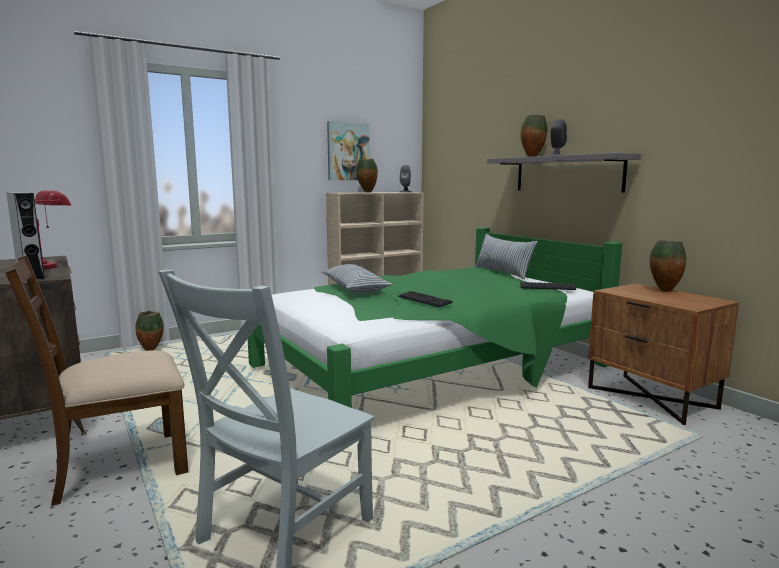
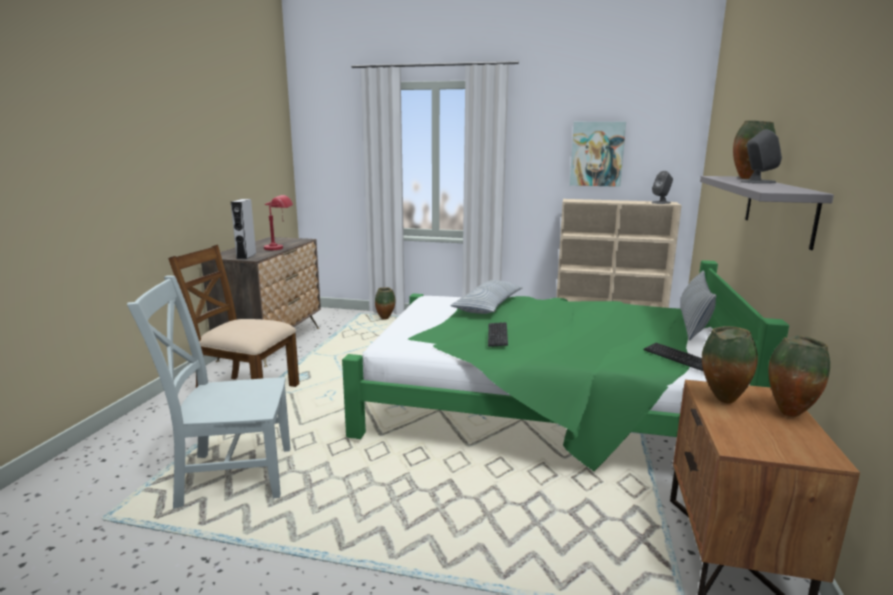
camera: 45 degrees right, 5 degrees up
(367, 192) = (608, 201): vase -> vase (722, 401)

